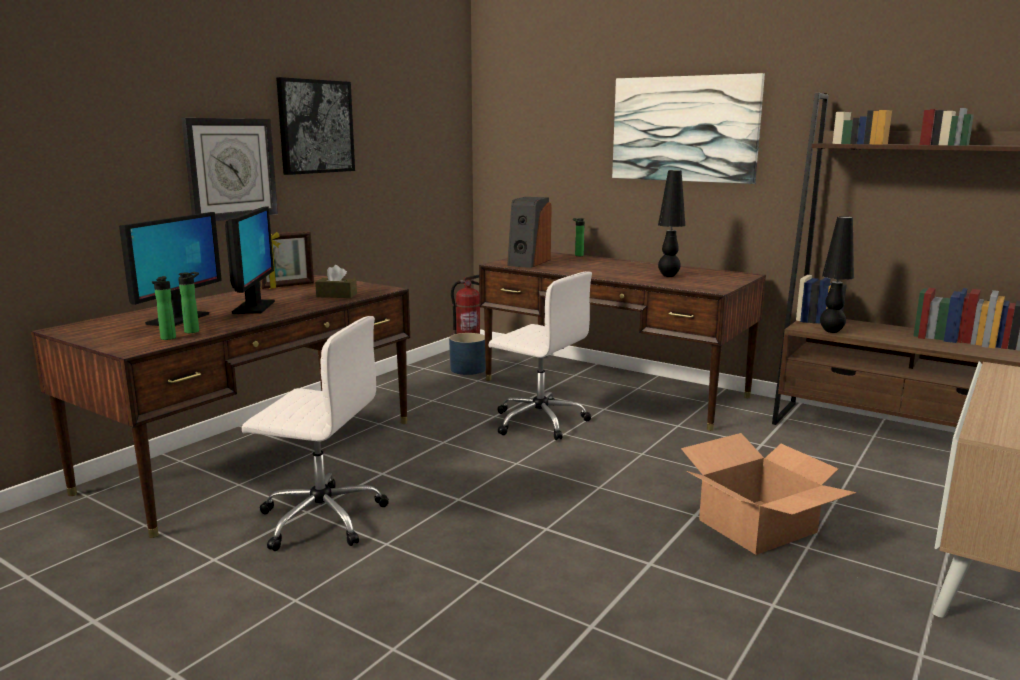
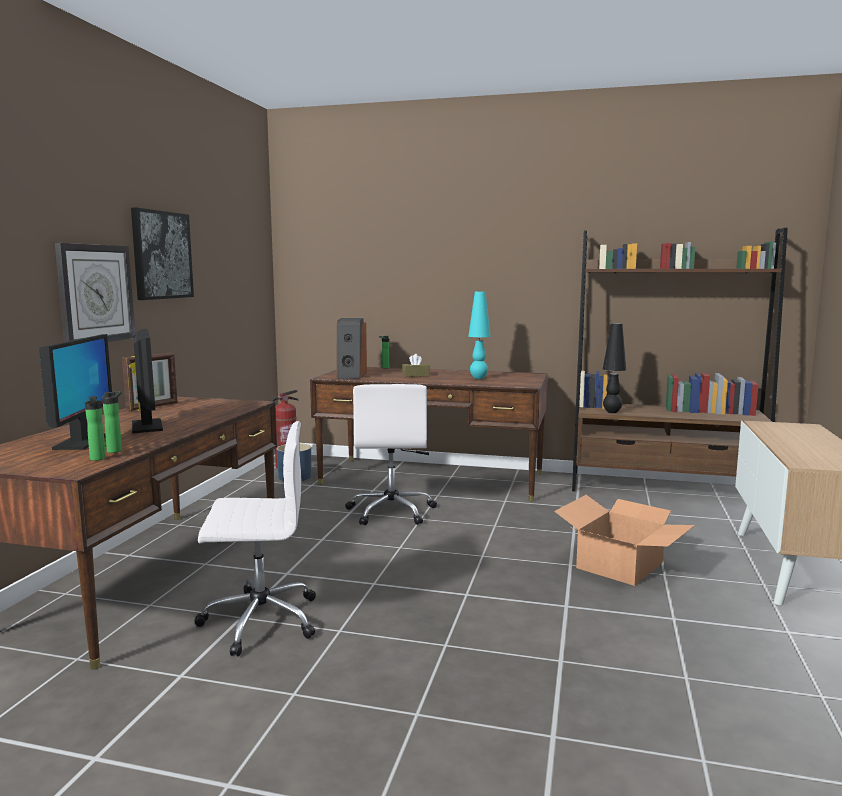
camera: 20 degrees left, 5 degrees down
(336, 295) = (215, 411): brown tissue box -> brown tissue box (416, 375)
(538, 421) = (391, 511): white office chair -> white office chair turned 75 degrees clockwise
(668, 276) = (478, 378): black table lamp -> turquoise table lamp
(684, 129) = (472, 259): picture -> none

